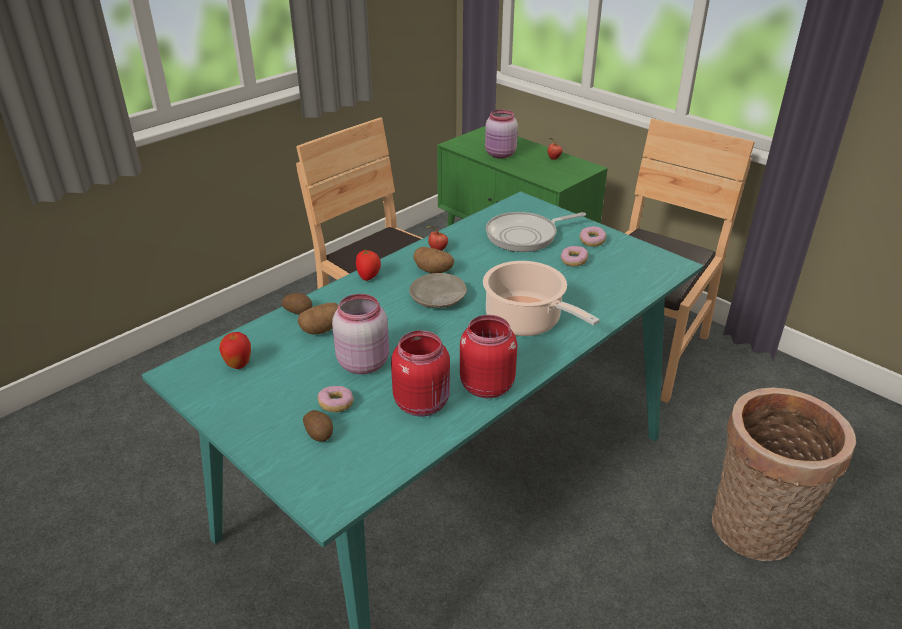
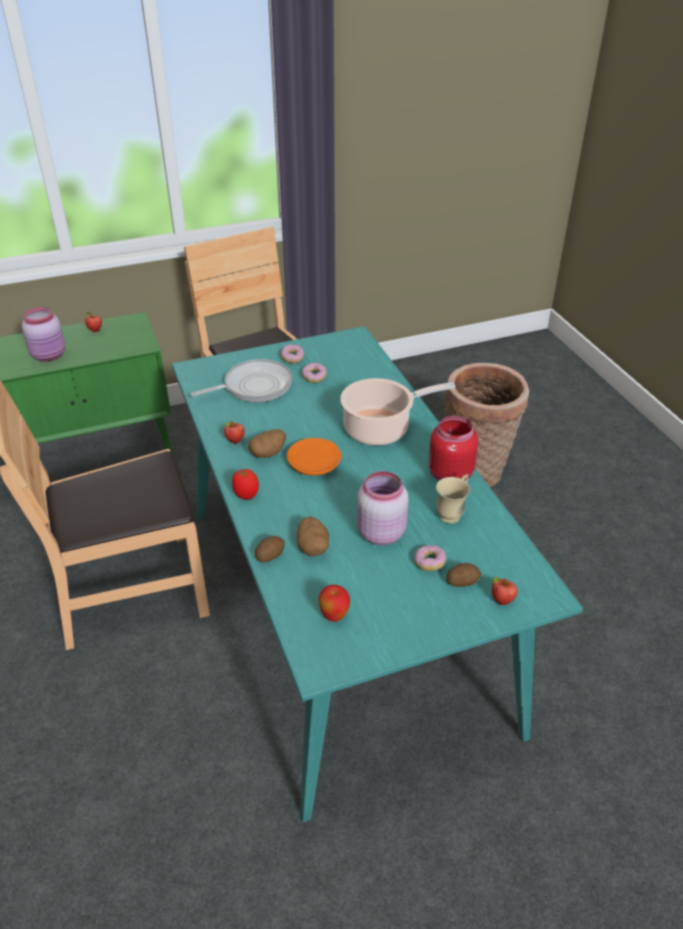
camera: 65 degrees left, 5 degrees up
(302, 469) = (501, 601): none -> apple
(423, 403) = (452, 513): red jar -> beige mug
(437, 299) = (314, 464): beige plate -> orange plate
(525, 236) = (254, 386): frying pan -> frying pan turned 120 degrees counterclockwise

